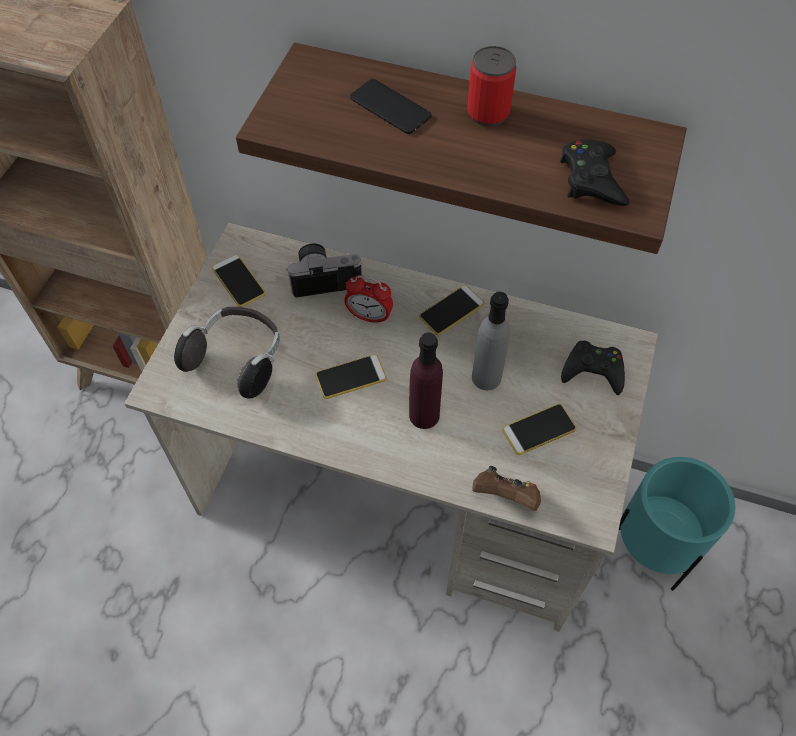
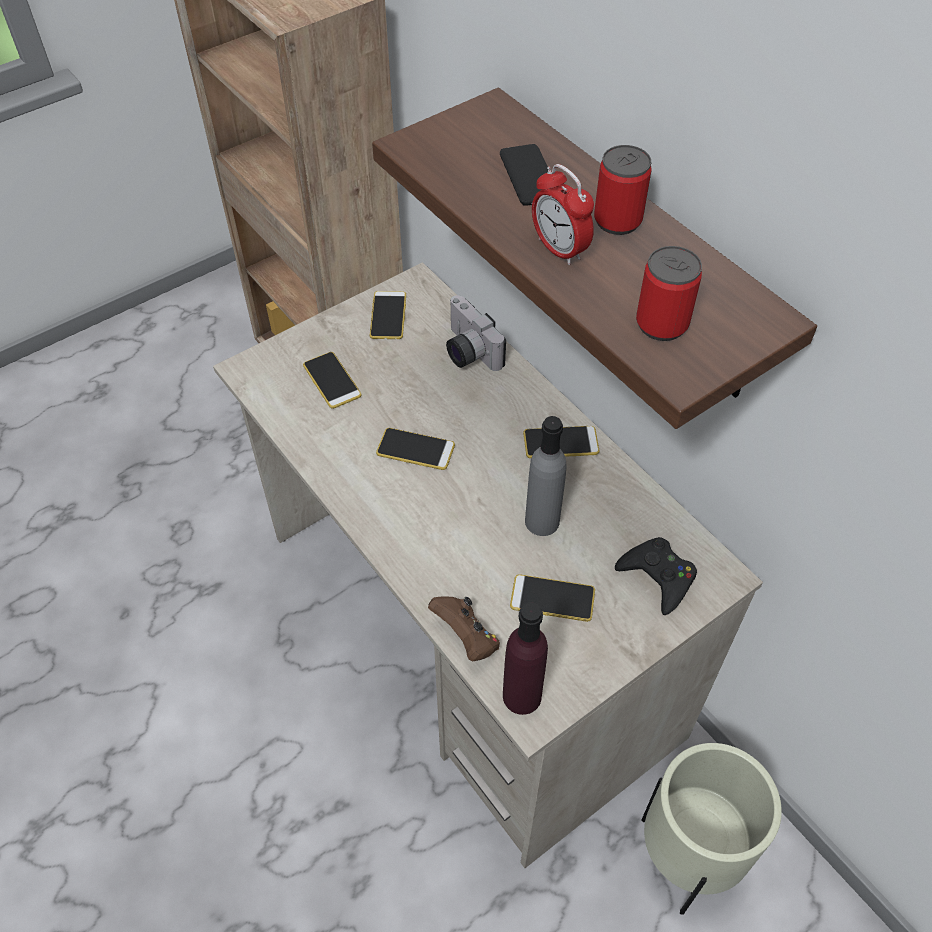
camera: 35 degrees right, 5 degrees down
(238, 359) = (332, 380): headphones -> phone
(325, 277) = (467, 351): camera -> camera turned 150 degrees counterclockwise
(369, 316) = (478, 406): alarm clock -> alarm clock (559, 249)
(424, 415) = (453, 520): purple bottle -> purple bottle (522, 696)
(592, 179) = (661, 324): black game controller -> can
(649, 551) = (687, 857): turquoise planter -> beige planter

